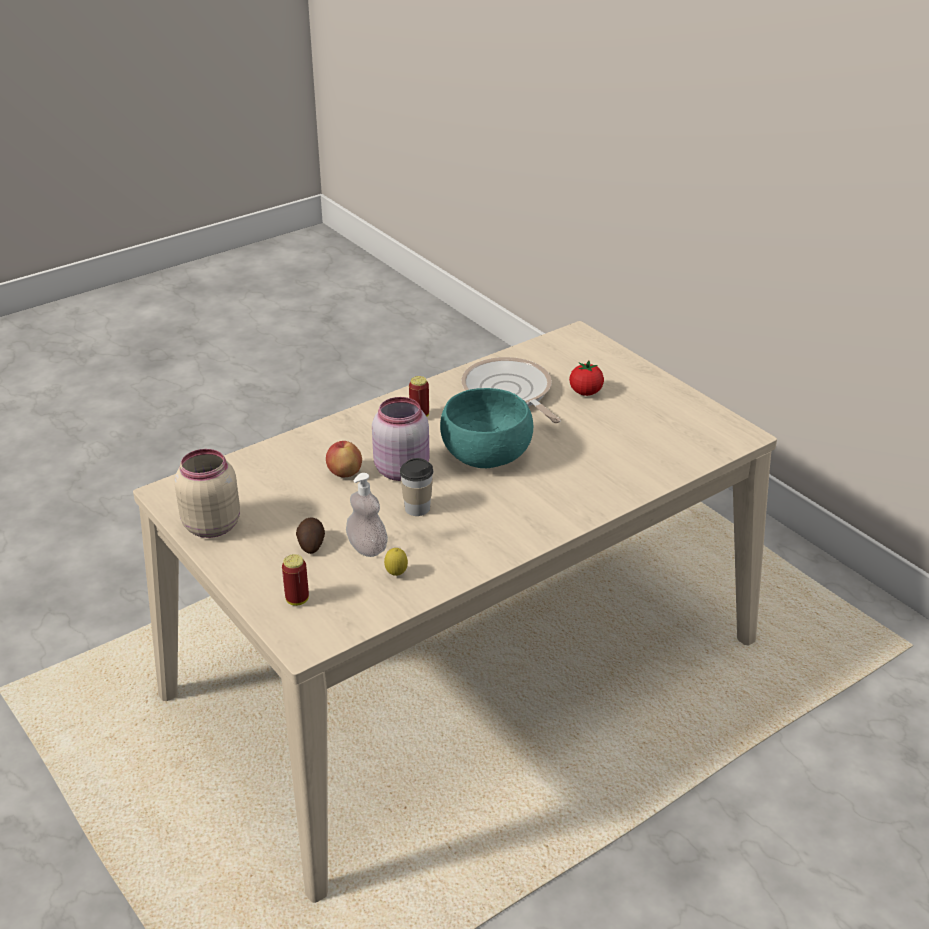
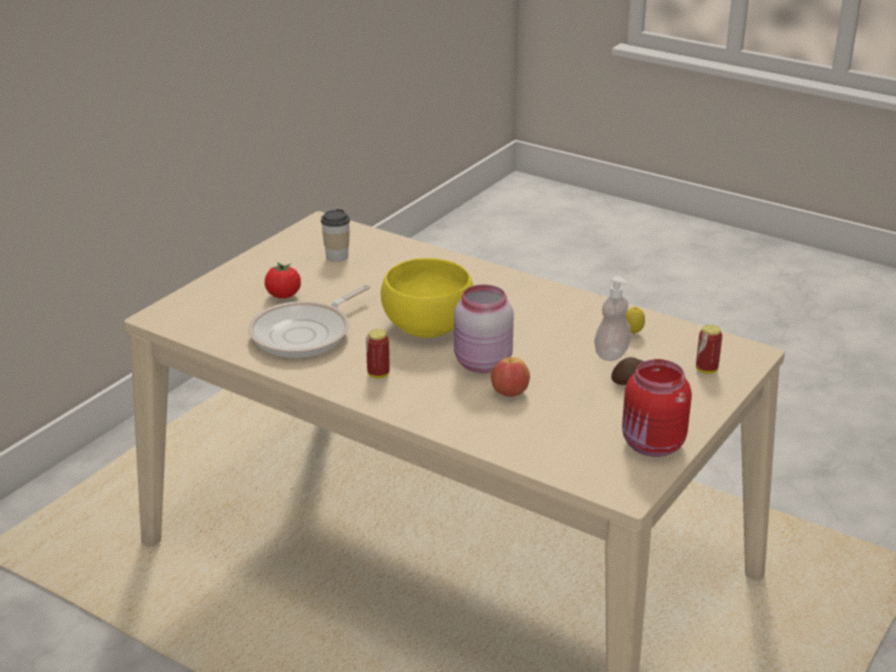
camera: 110 degrees left, 5 degrees down
(211, 524) = (652, 446): beige jar -> red jar
(417, 508) = (536, 343): cup -> cup (337, 256)
(486, 455) = (427, 326): turquoise bowl -> yellow bowl

